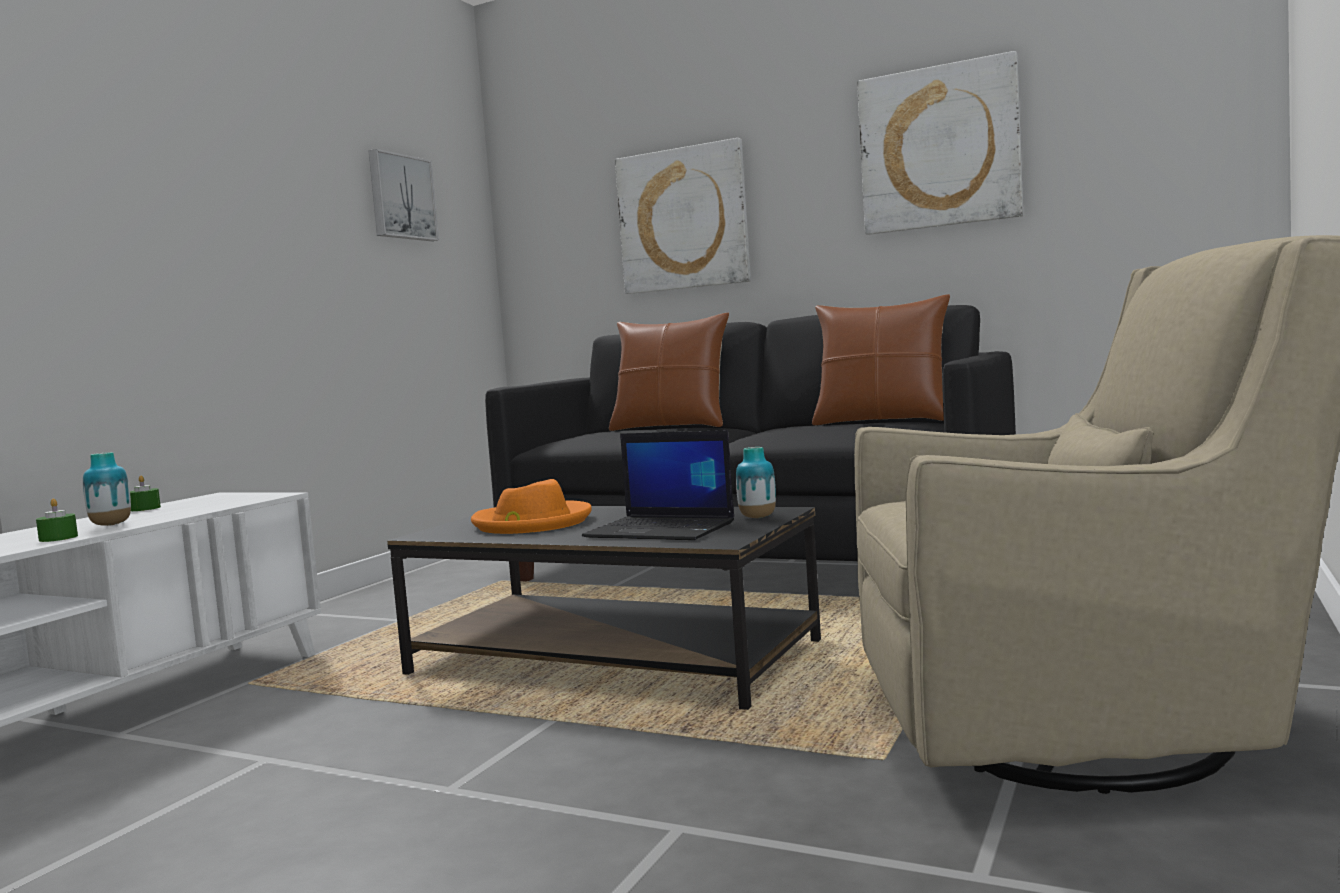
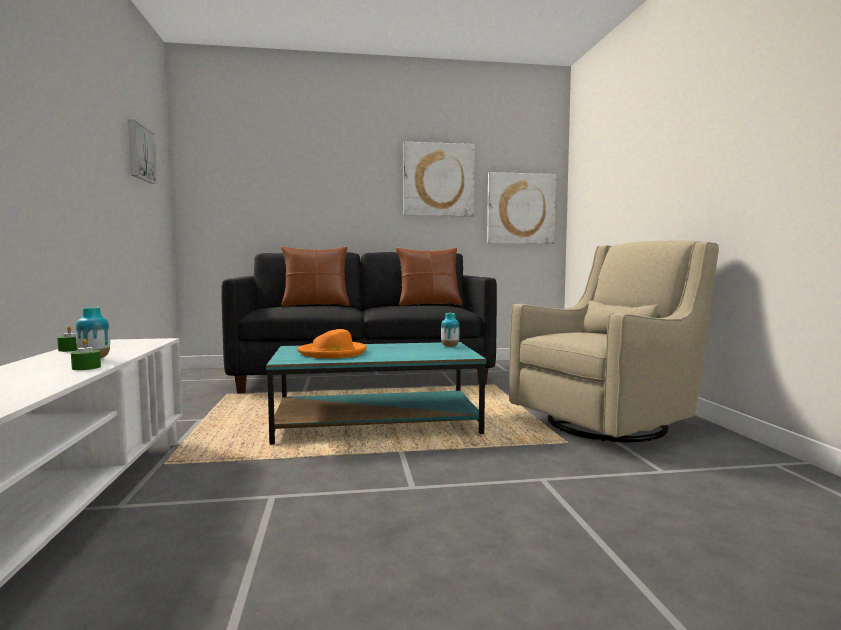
camera: 35 degrees left, 0 degrees up
(616, 659) = (378, 422): black coffee table -> turquoise coffee table
(662, 530) = (421, 353): laptop -> none
(683, 219) = (304, 194): picture -> picture (520, 209)

